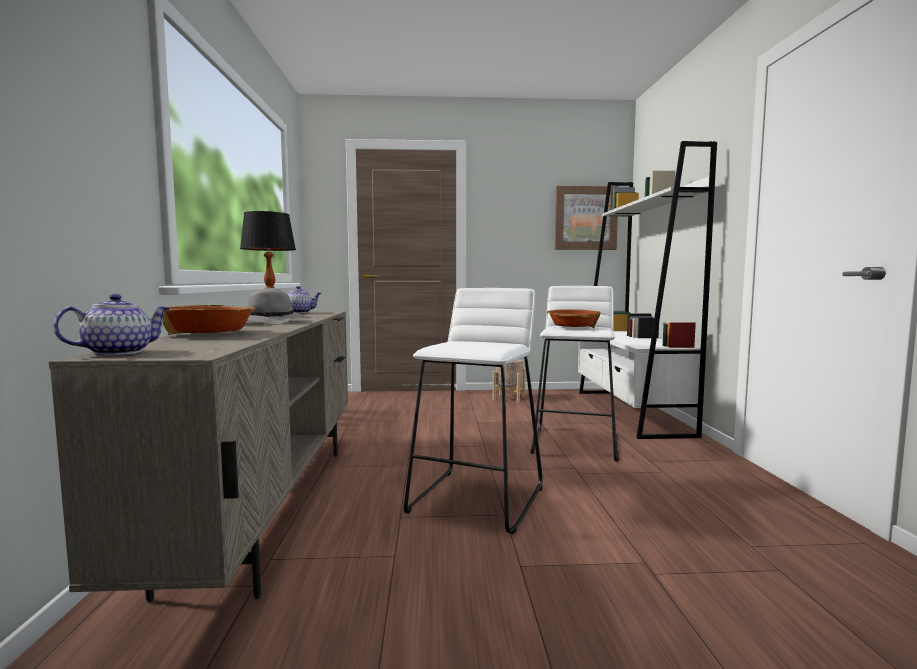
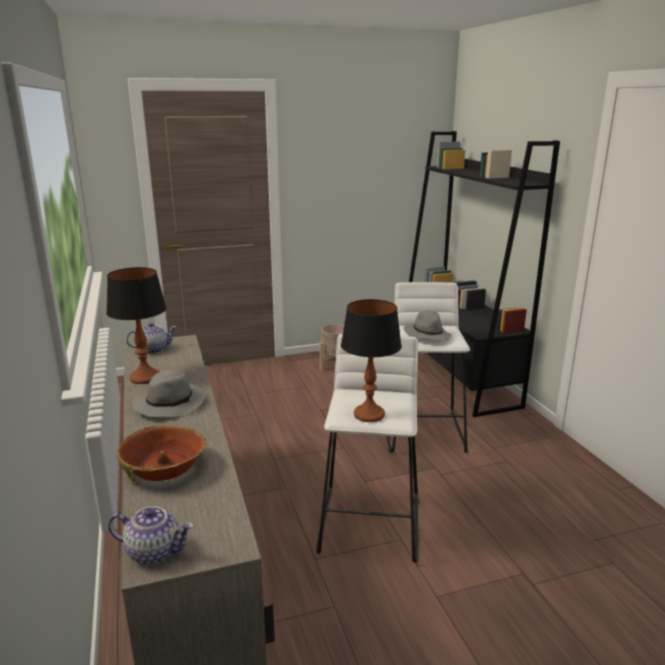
camera: 15 degrees left, 15 degrees up
(119, 352) = (155, 551): teapot -> teapot turned 75 degrees clockwise
(464, 347) = (369, 414): none -> table lamp
(572, 327) = (426, 335): bowl -> grey hat
(585, 218) = (405, 167): picture -> none
(630, 412) = (455, 375): white bookcase -> black bookcase

